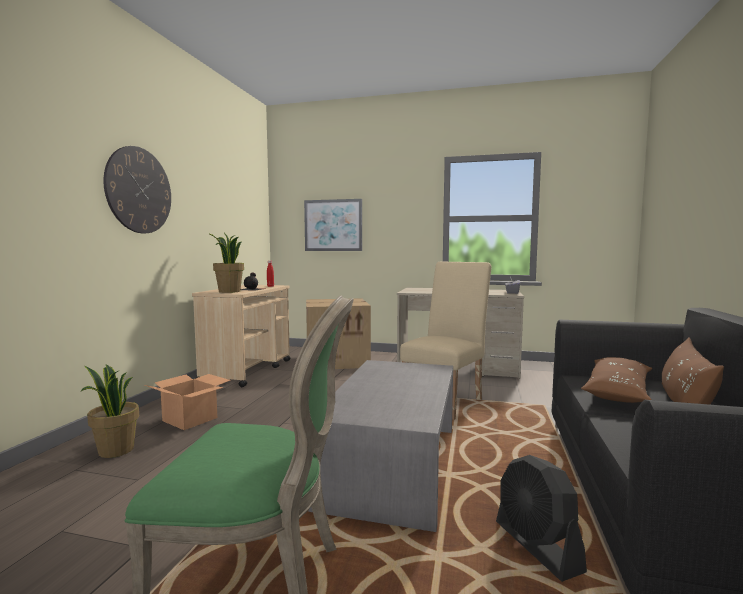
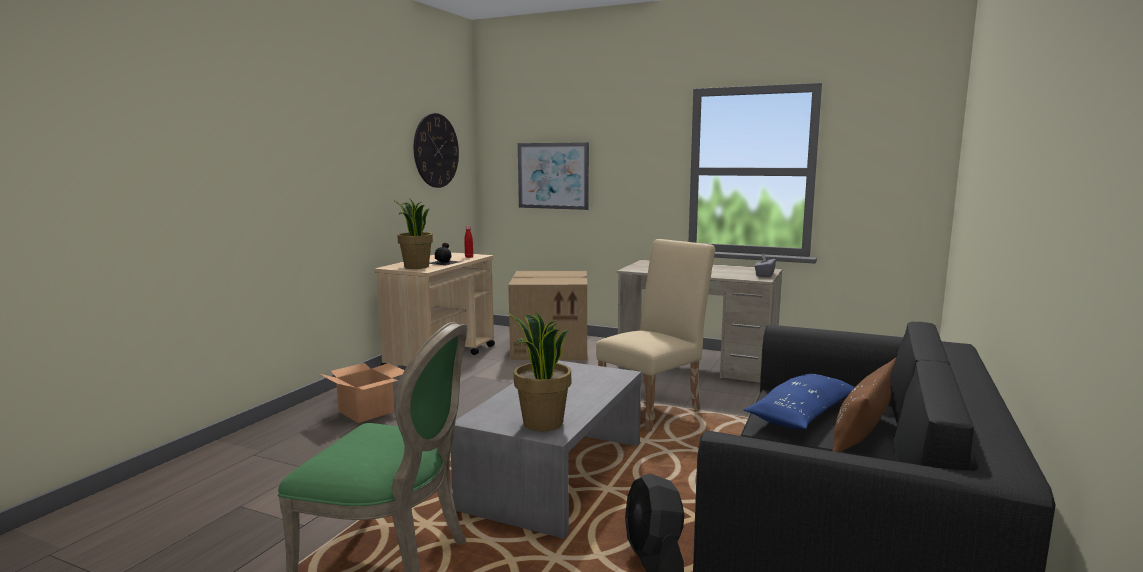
camera: 10 degrees right, 5 degrees up
(115, 450) = (290, 439): potted plant -> potted plant (542, 423)
(139, 190) = (313, 160): wall clock -> wall clock (436, 150)
(618, 391) = (803, 414): brown pillow -> blue pillow

